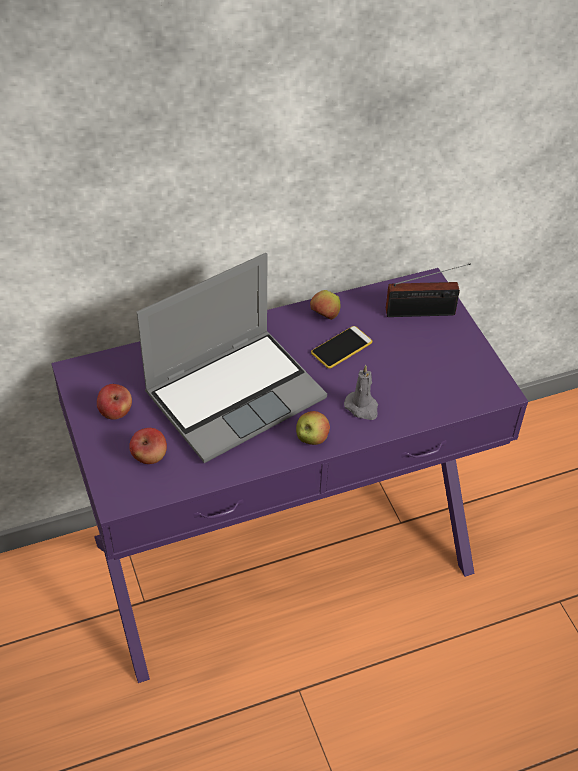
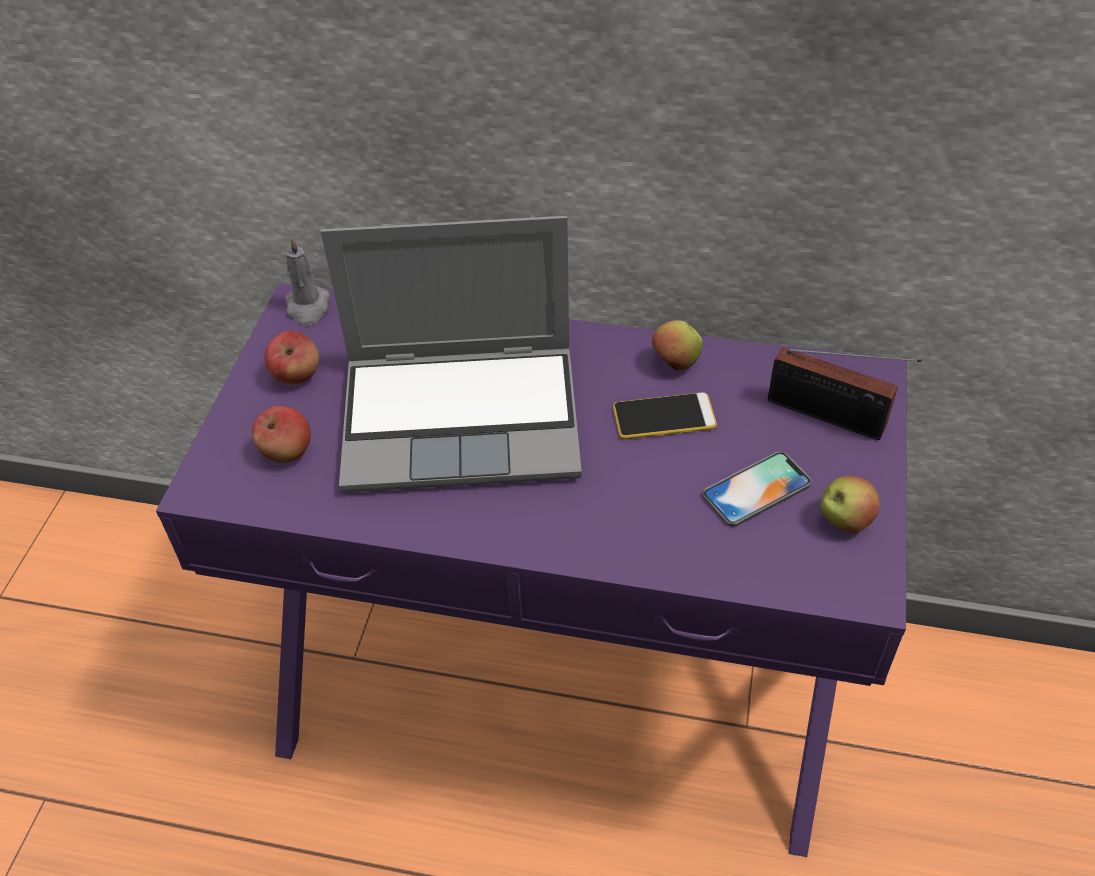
camera: 35 degrees right, 0 degrees up
(311, 439) = (515, 527): apple -> apple (844, 521)
(362, 407) = (625, 516): grey candle -> grey candle (308, 308)
(415, 365) = (756, 489): none -> phone

